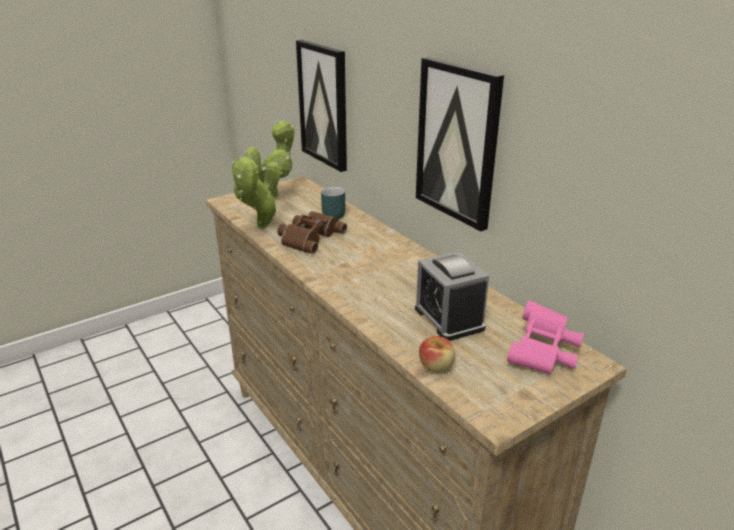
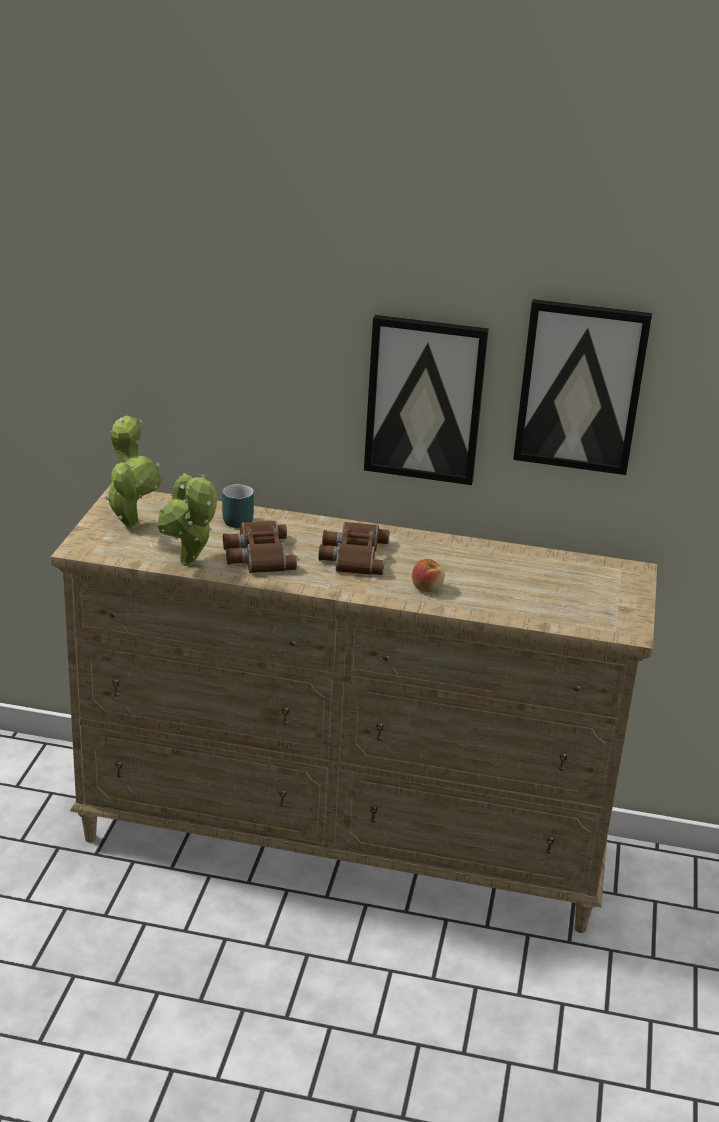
camera: 45 degrees left, 0 degrees up
(324, 105) = (157, 381): picture -> picture (580, 386)
(367, 259) = (352, 555): none -> brown binoculars
(436, 366) = (546, 617): apple -> apple (427, 587)
(448, 318) = (500, 579): alarm clock -> none
(543, 353) = (597, 576): pink binoculars -> none

